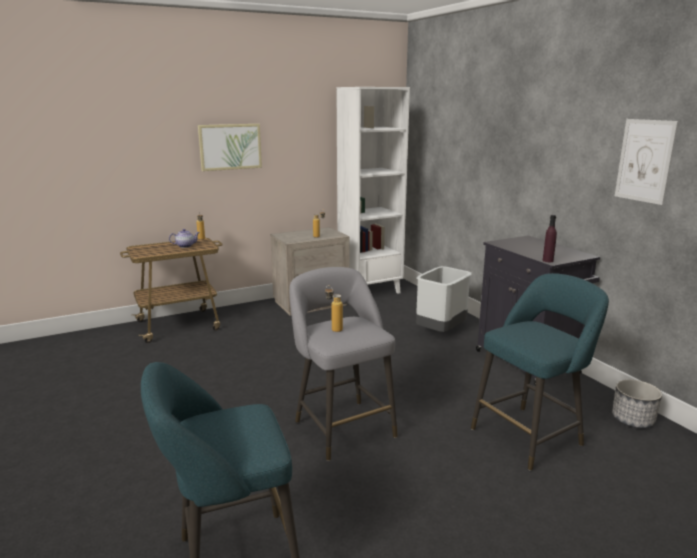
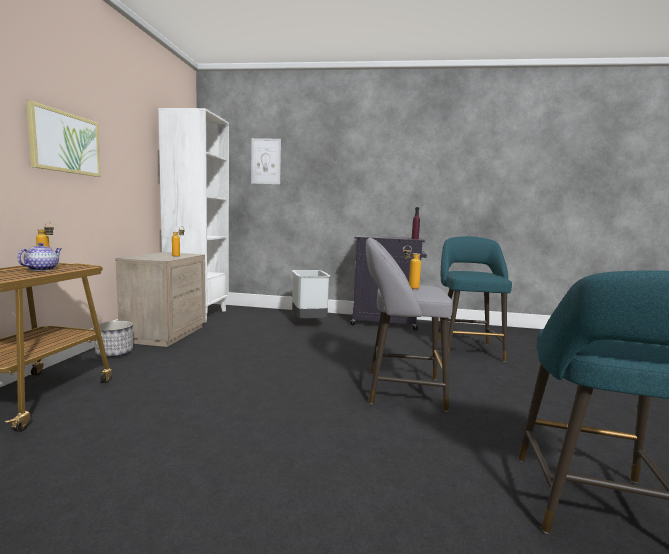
camera: 55 degrees left, 10 degrees down
(632, 419) = (471, 328): planter -> planter (114, 353)
(645, 161) = (445, 175): picture -> picture (266, 161)

